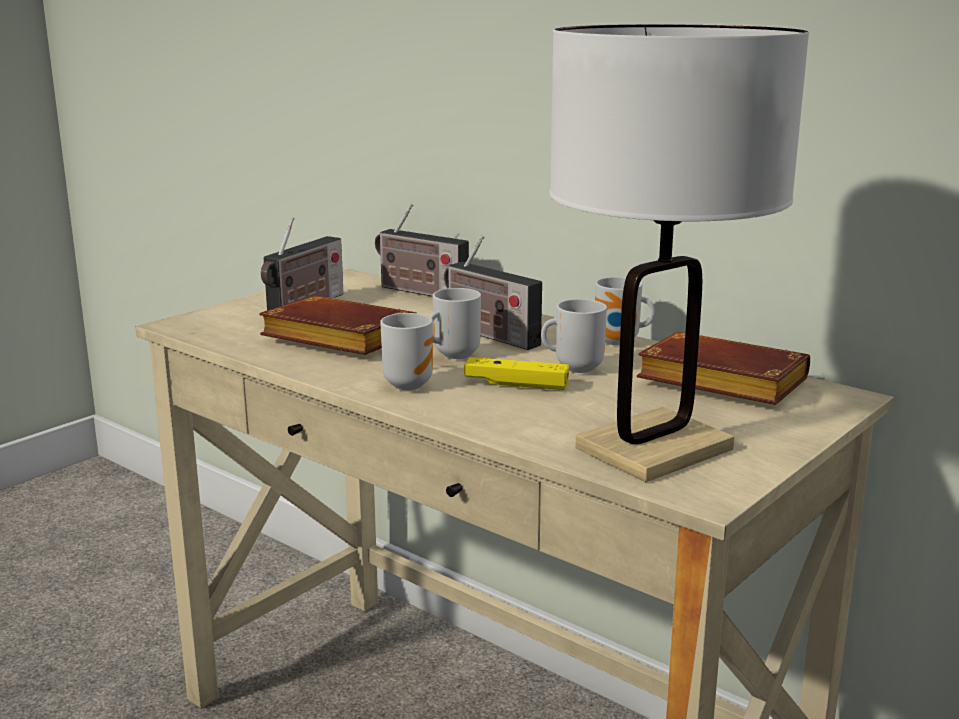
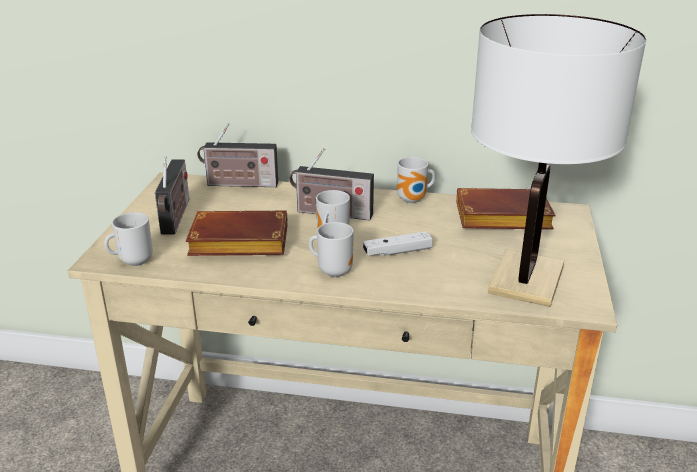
camera: 30 degrees left, 10 degrees up
(516, 384) = (397, 252): yellow game controller -> white game controller
(575, 368) = (413, 228): mug -> mug (133, 261)

